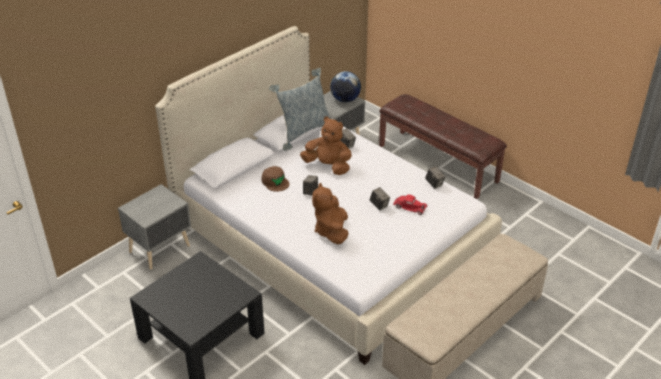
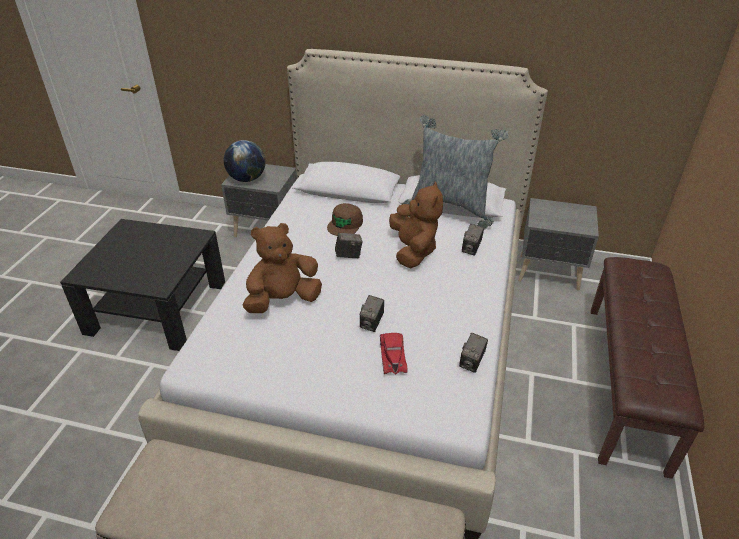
camera: 60 degrees right, 0 degrees up
(345, 99) = (577, 221): globe -> globe (247, 179)

